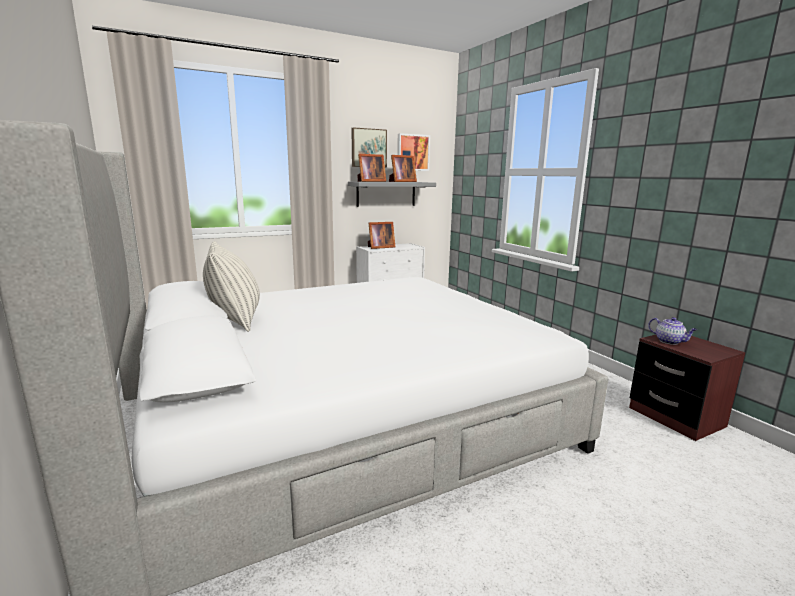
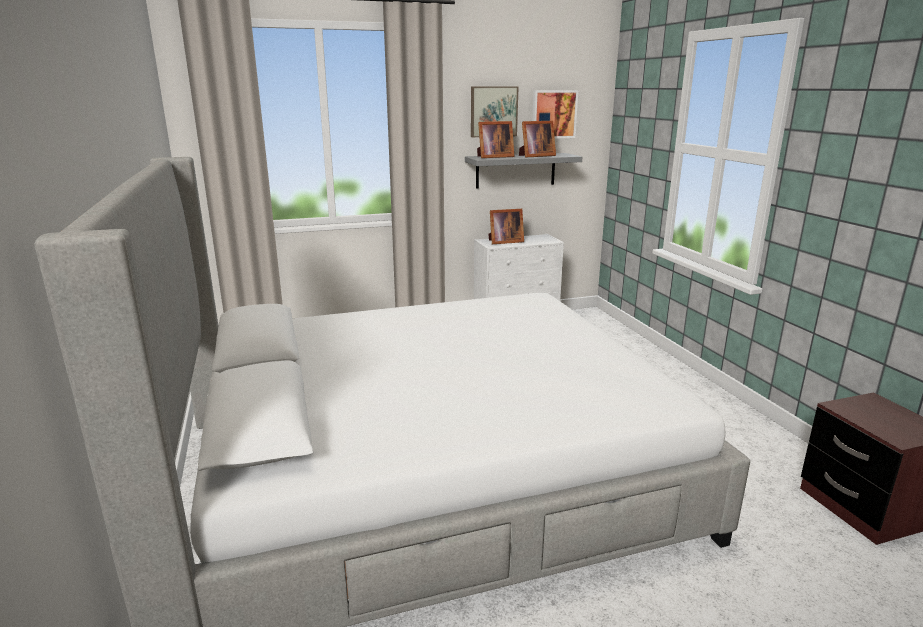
camera: 10 degrees right, 5 degrees up
(235, 320) = (309, 355): pillow -> none
(670, 341) = (858, 411): teapot -> none

